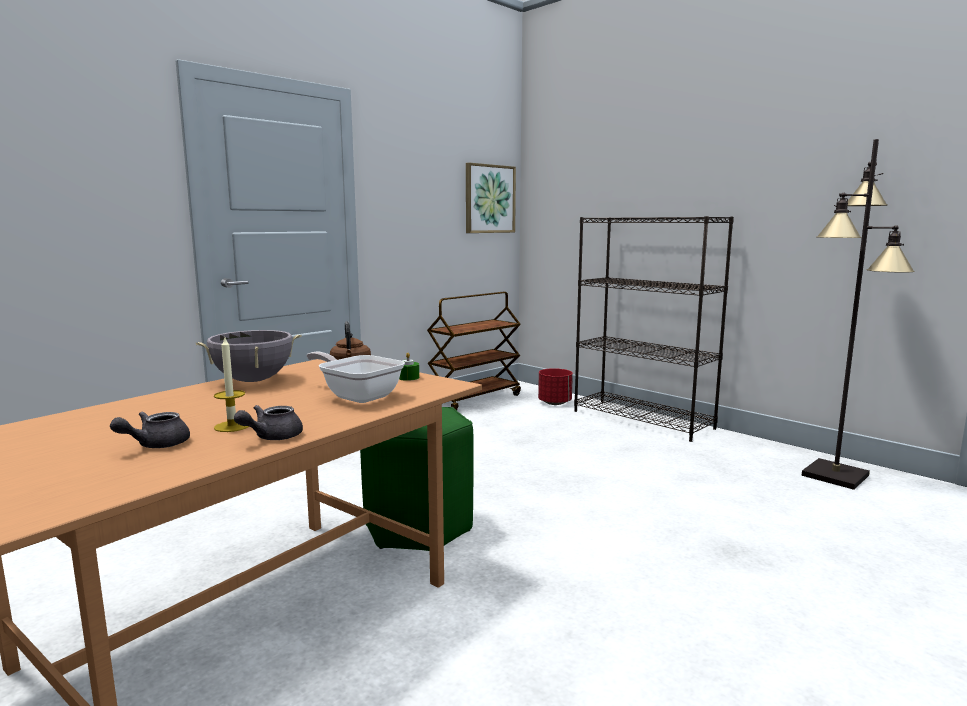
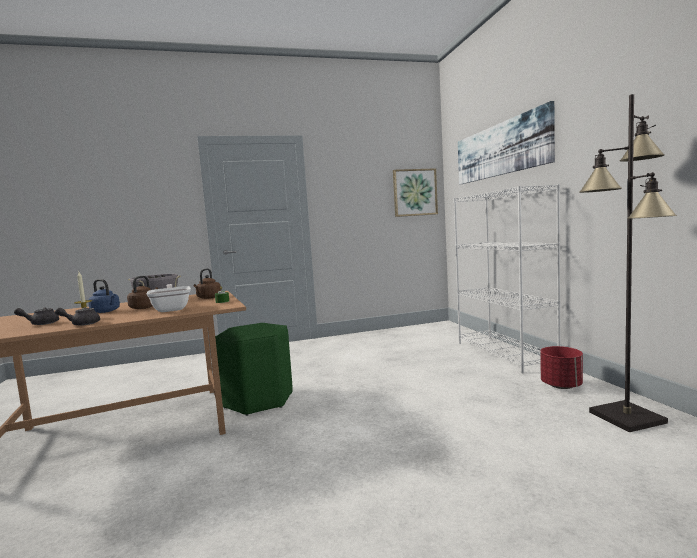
camera: 30 degrees right, 5 degrees down
(221, 409) = (106, 311): none -> blue kettle
(282, 396) = (144, 307): none -> brown kettle
(474, 399) = (400, 330): brown cart -> none
(554, 403) = (452, 336): red planter -> red planter (561, 385)
(634, 159) = (499, 150): none -> picture
(643, 420) = (505, 353): black bookcase -> white bookcase

